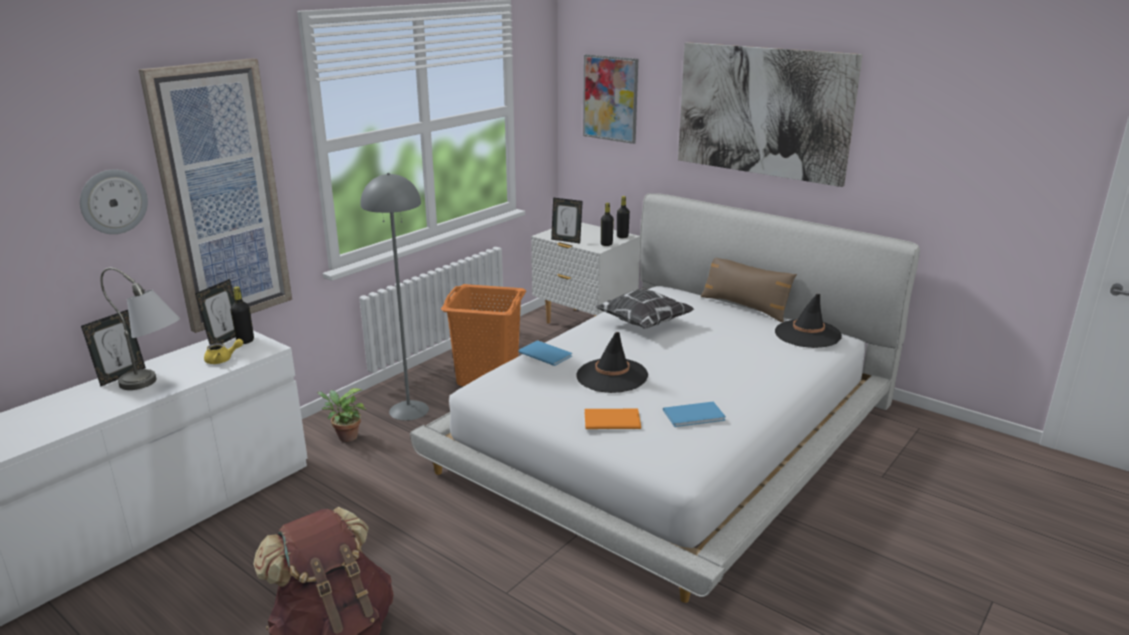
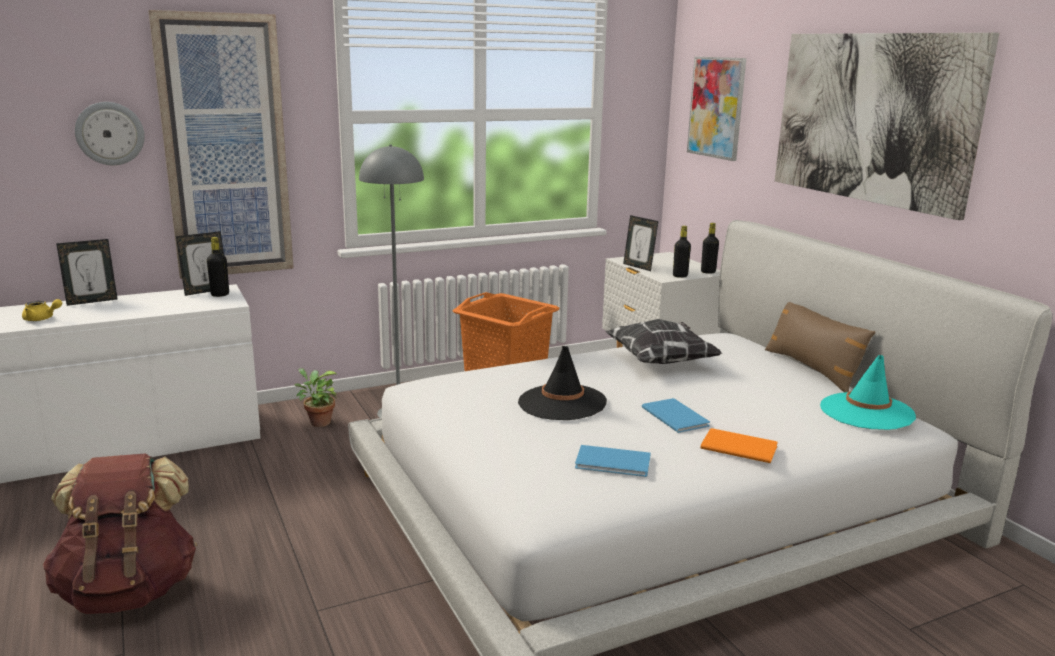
camera: 25 degrees right, 5 degrees down
(156, 386) = (104, 313): grey table lamp -> none
(223, 360) = (181, 305): yellow teapot -> yellow teapot (42, 319)
(545, 353) = (515, 368): blue book -> blue book (675, 416)
(610, 420) = (509, 443): orange book -> orange book (737, 446)
(807, 334) = (866, 412): black hat -> turquoise hat

